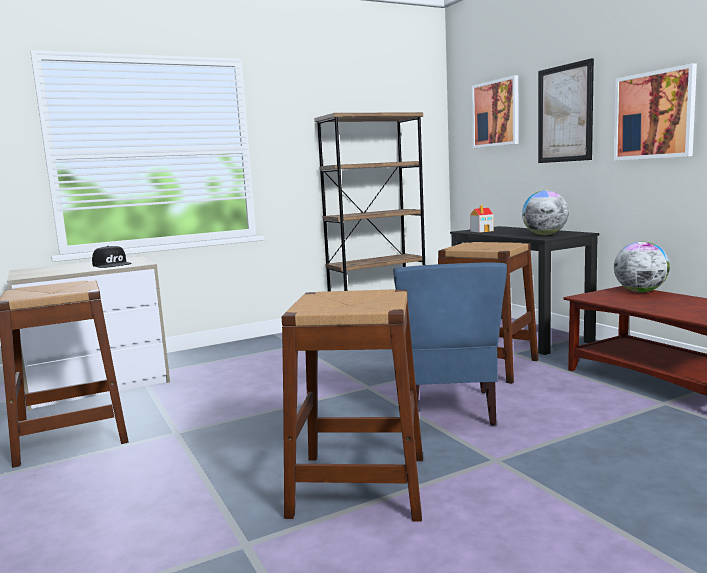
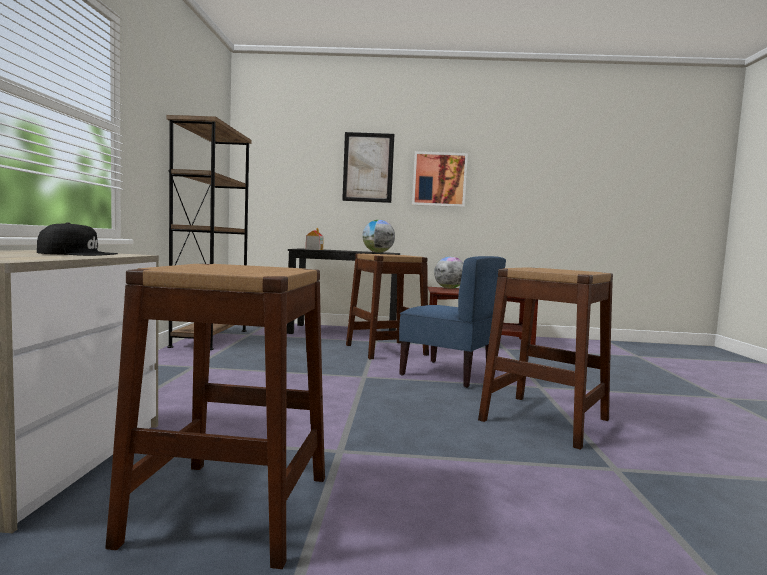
camera: 60 degrees left, 5 degrees down
(496, 113) = (295, 156): picture -> none

